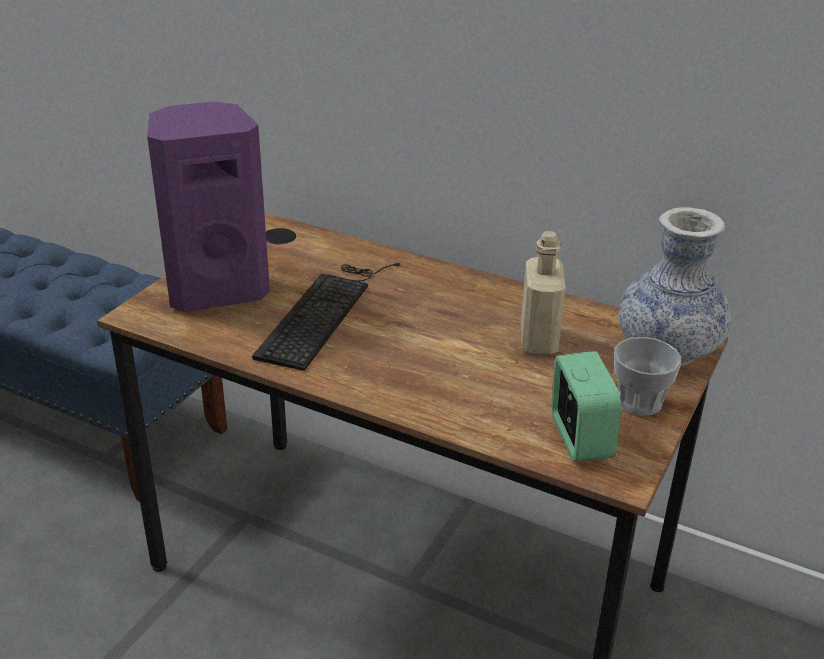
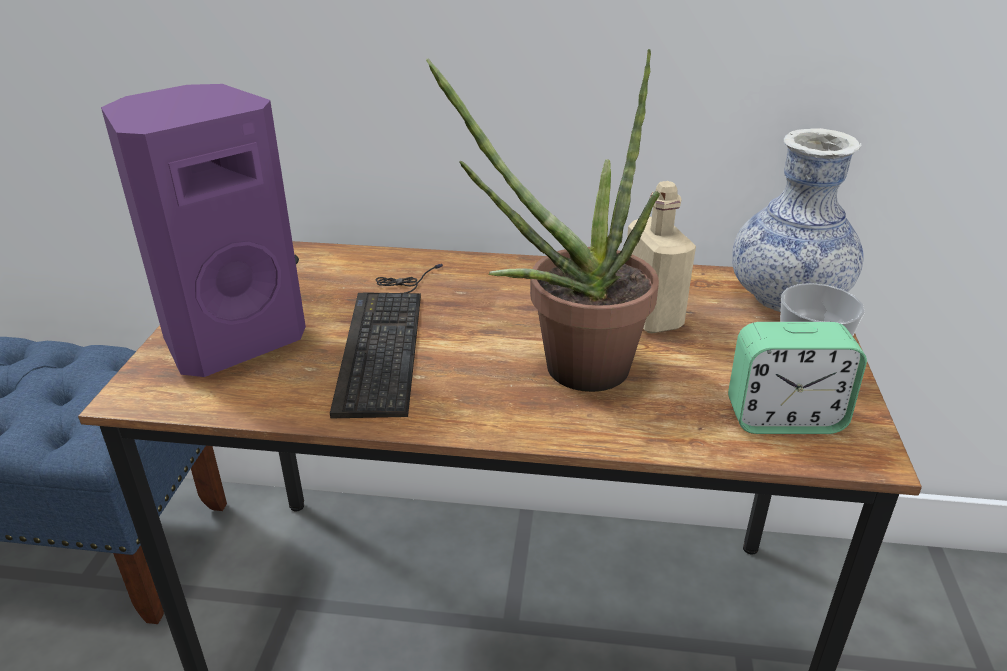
camera: 20 degrees left, 0 degrees up
(441, 365) = (568, 369): none -> potted plant
(580, 438) = (784, 418): alarm clock -> alarm clock turned 120 degrees clockwise

